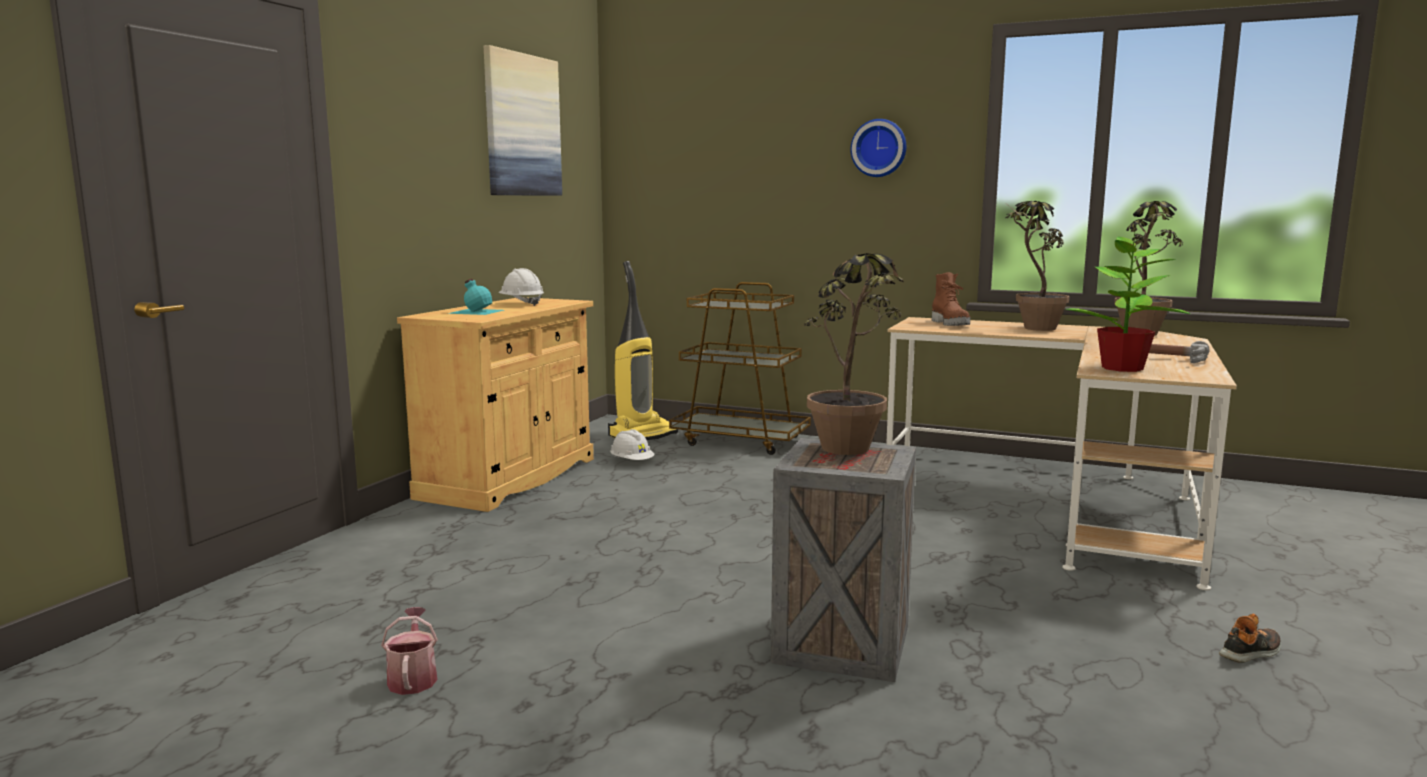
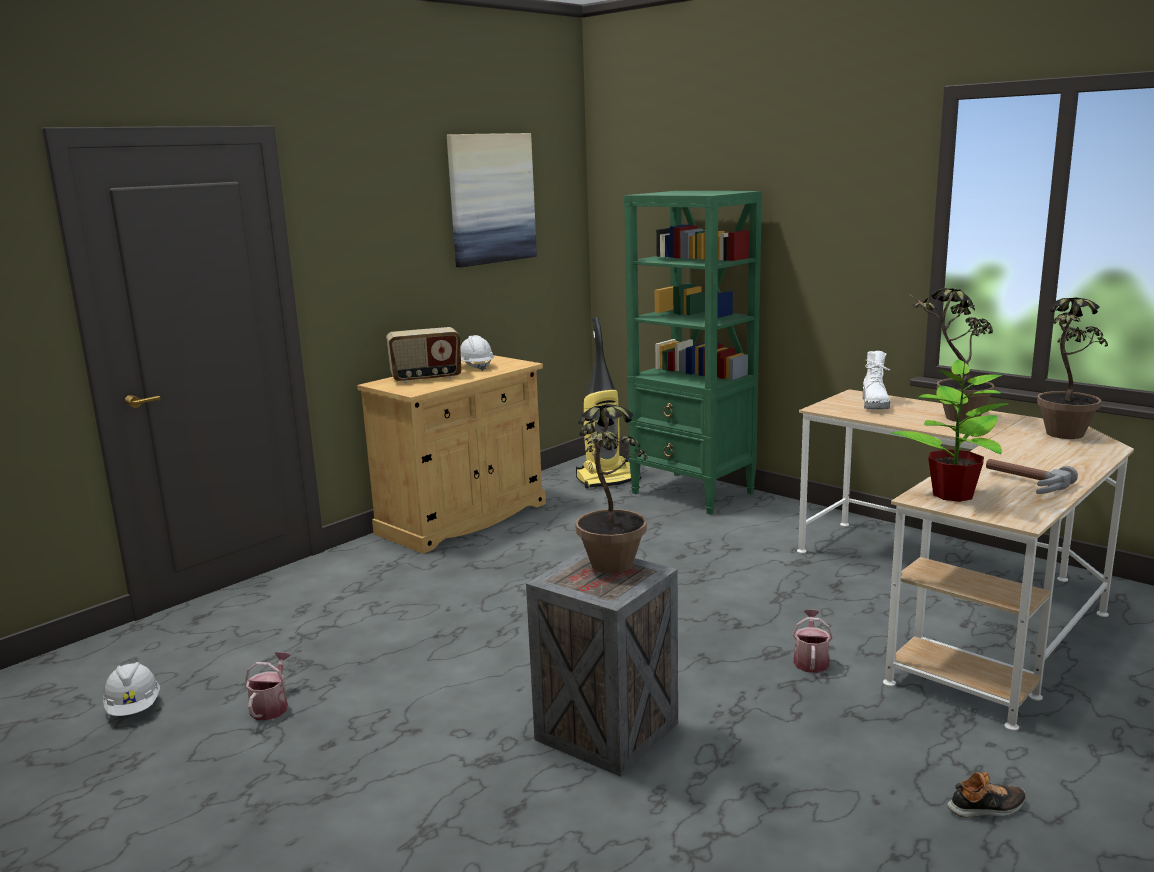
camera: 20 degrees right, 5 degrees up
(476, 311) = (426, 378): turquoise bottle -> radio
(632, 462) = (576, 511): white hard hat -> white hard hat (134, 708)
(741, 441) = (693, 493): brown cart -> green bookcase
(879, 148) = (831, 213): wall clock -> none
(951, 324) = (875, 405): brown boot -> white boot
(982, 559) = (811, 660): none -> watering can

